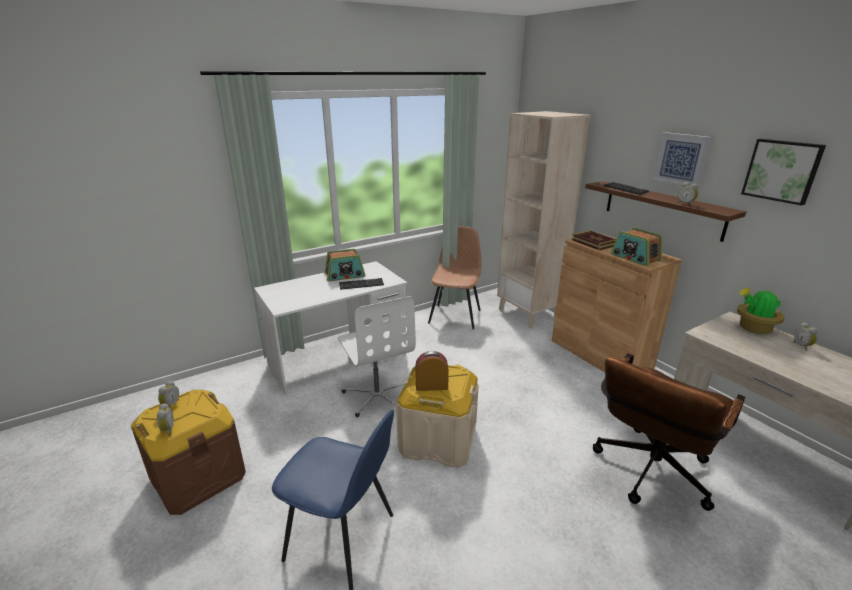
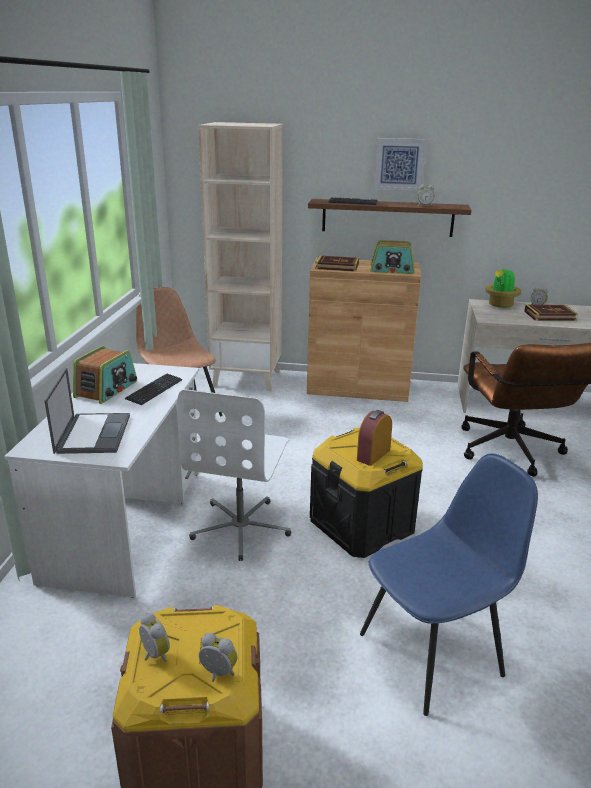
camera: 50 degrees left, 0 degrees up
(296, 293) = (93, 433): none -> laptop
(377, 395) = (241, 527): white office chair -> white office chair turned 90 degrees clockwise
(438, 440) = (362, 525): beige storage box -> black storage box
(782, 170) = (492, 164): picture -> none
(795, 360) = (549, 316): none -> book

